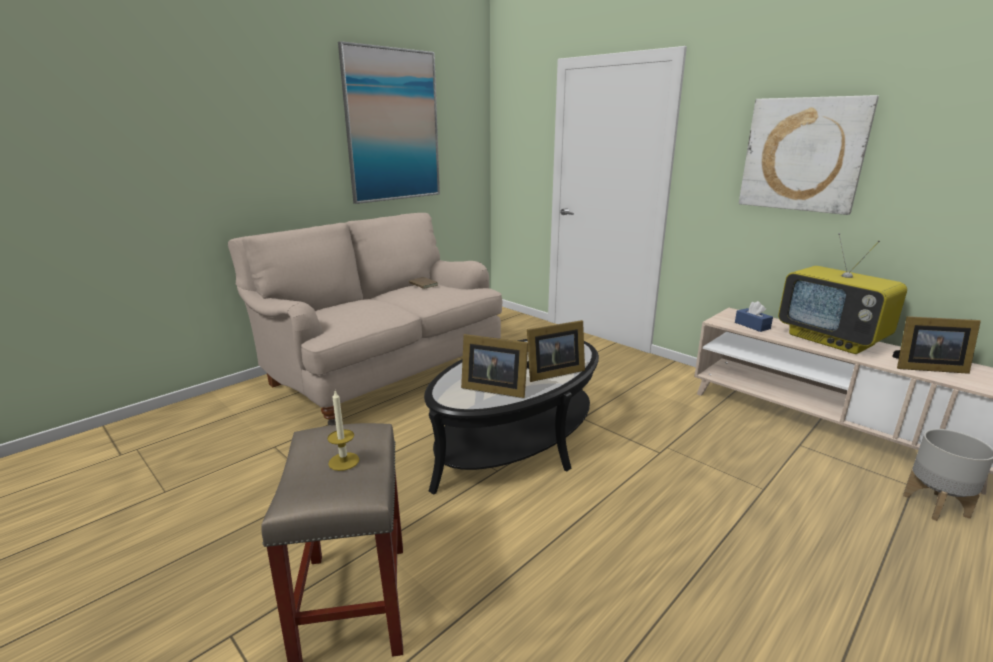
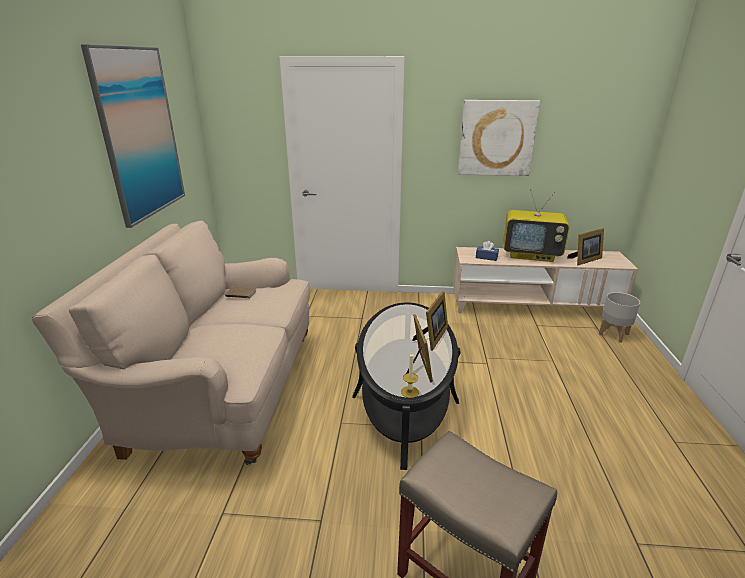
camera: 40 degrees left, 5 degrees up
(344, 461) = (482, 476): candle -> candle (409, 392)
(493, 388) = (418, 367): picture frame -> picture frame turned 75 degrees counterclockwise

